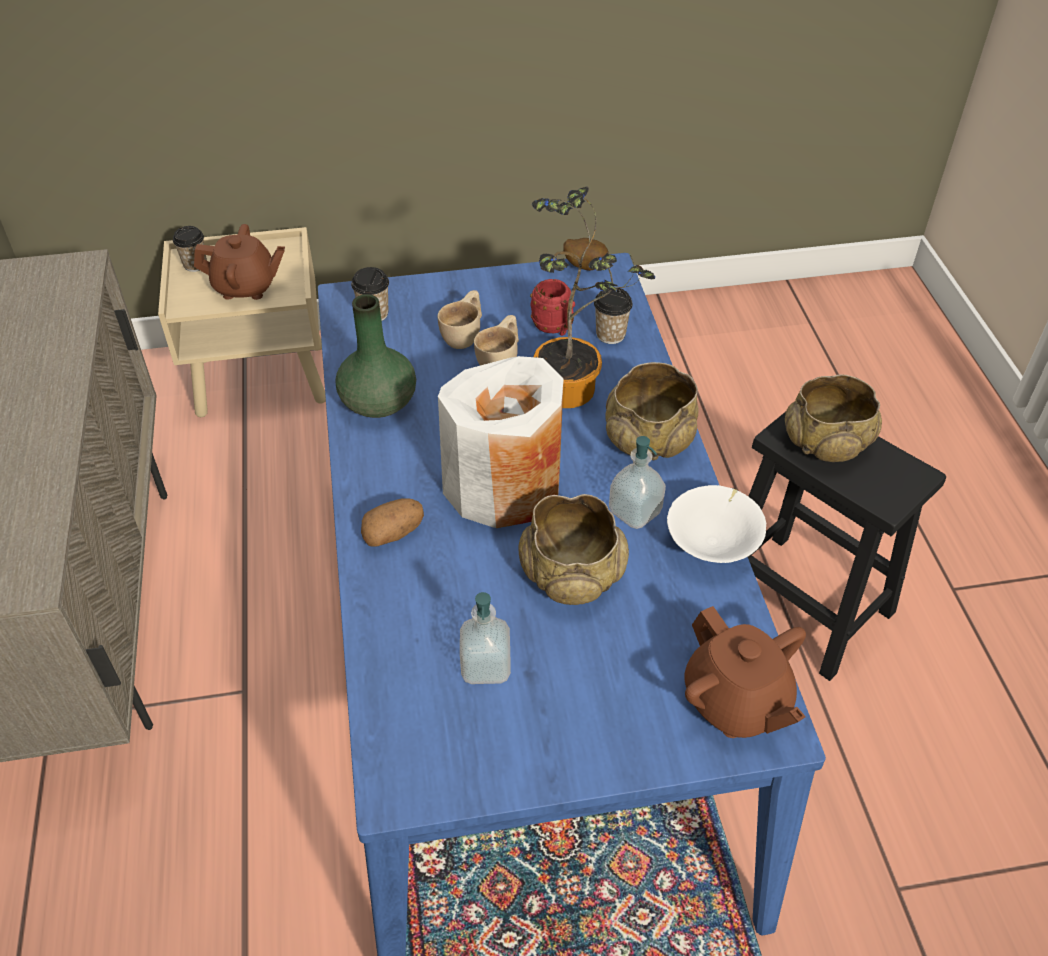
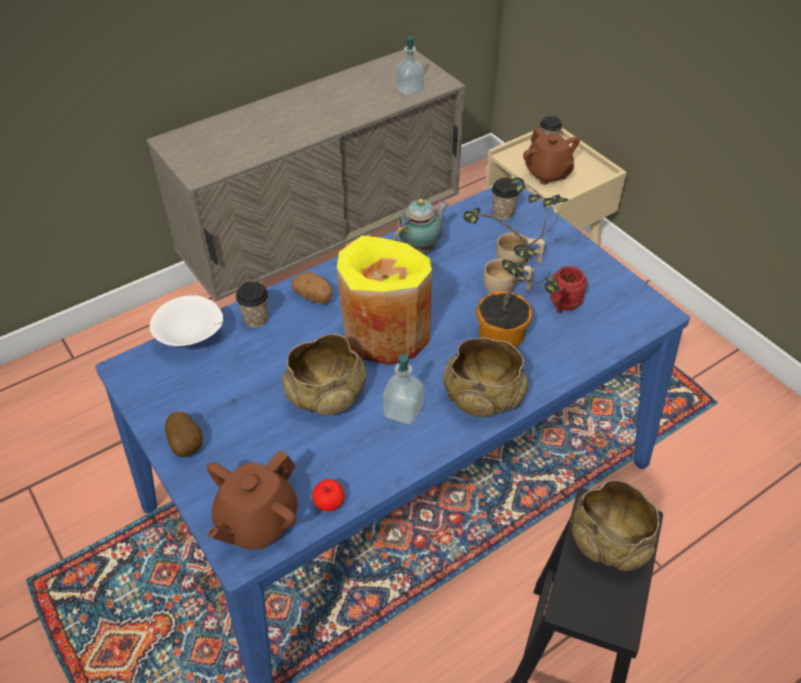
camera: 65 degrees right, 0 degrees up
(379, 403) = (421, 248): green vase -> teapot
(486, 666) = (230, 377): soap dispenser -> soap dispenser (409, 90)
(503, 485) = (386, 333): white vase -> yellow vase
(585, 266) = (648, 298): potato -> potato (187, 445)
(610, 335) = (581, 338): cup -> cup (256, 319)
(713, 544) = (398, 467): white bowl -> white bowl (192, 338)
(738, 623) = (329, 503): none -> apple

